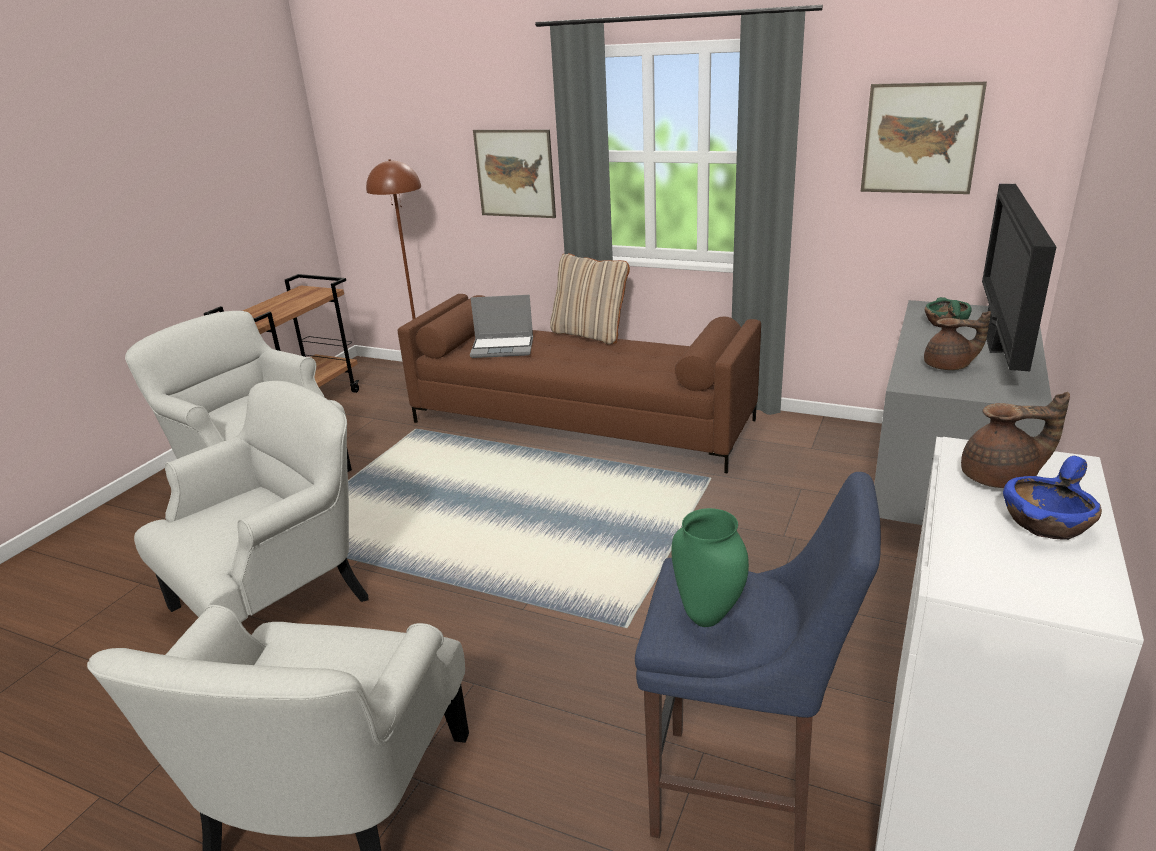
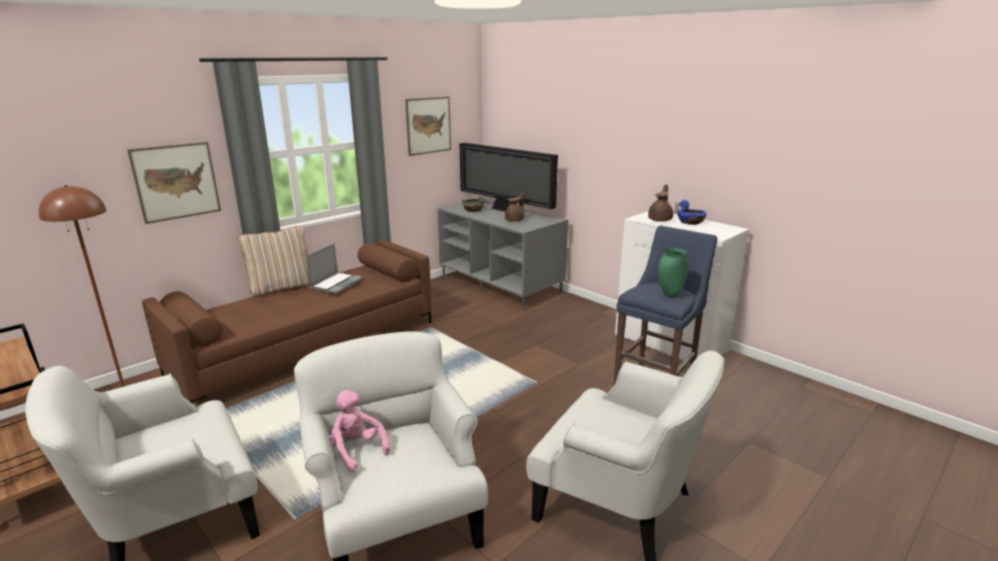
camera: 70 degrees left, 5 degrees down
(243, 496) = (355, 450): none -> pink plush toy
(503, 348) = (249, 315): laptop -> laptop (336, 284)

